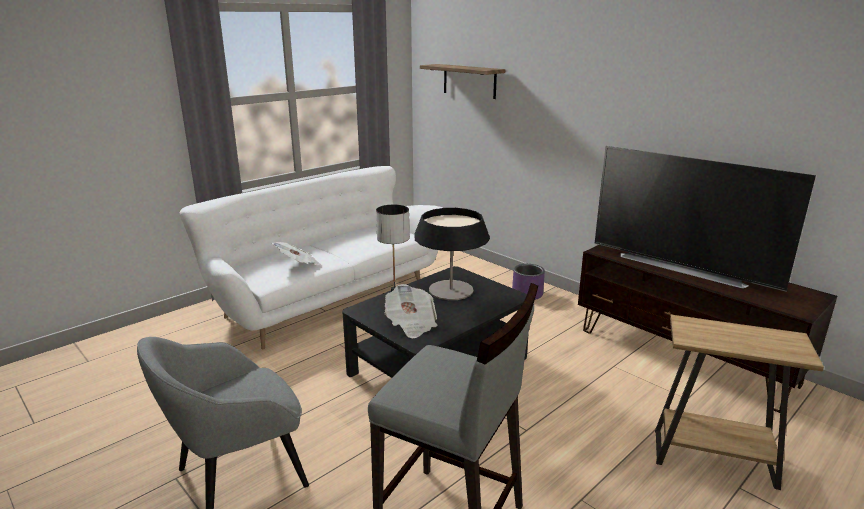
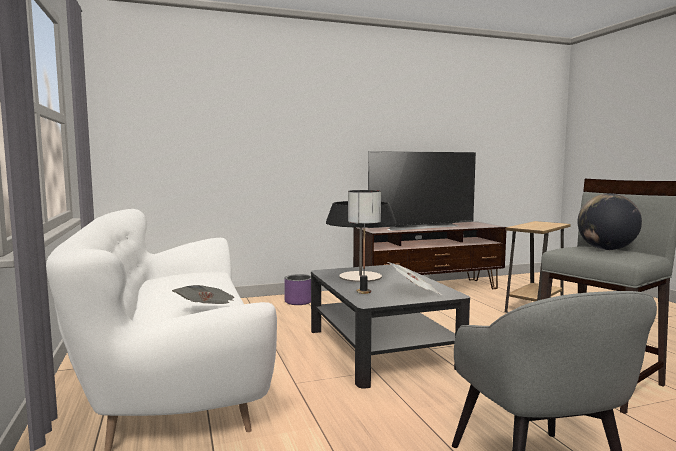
camera: 65 degrees left, 15 degrees down
(448, 379) = (606, 249): none -> globe
(469, 81) = (176, 118): shelf -> none

